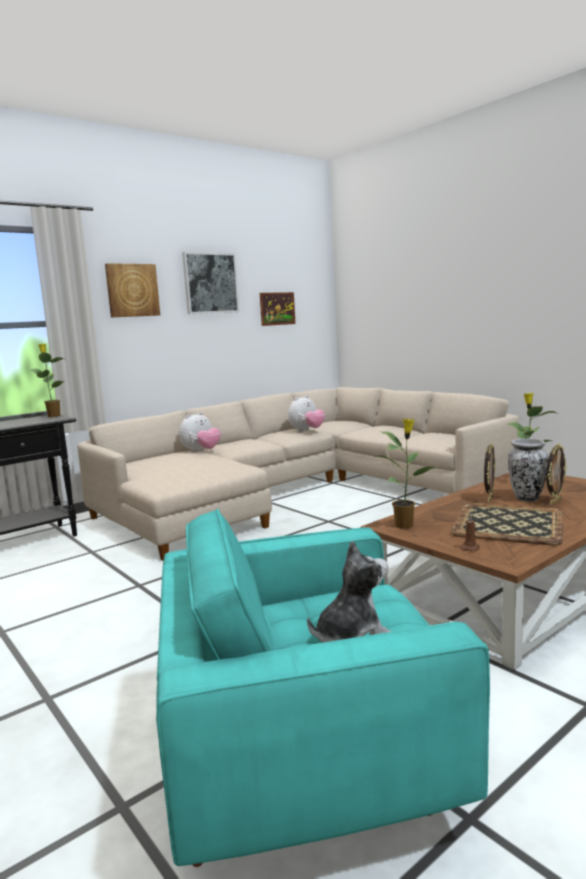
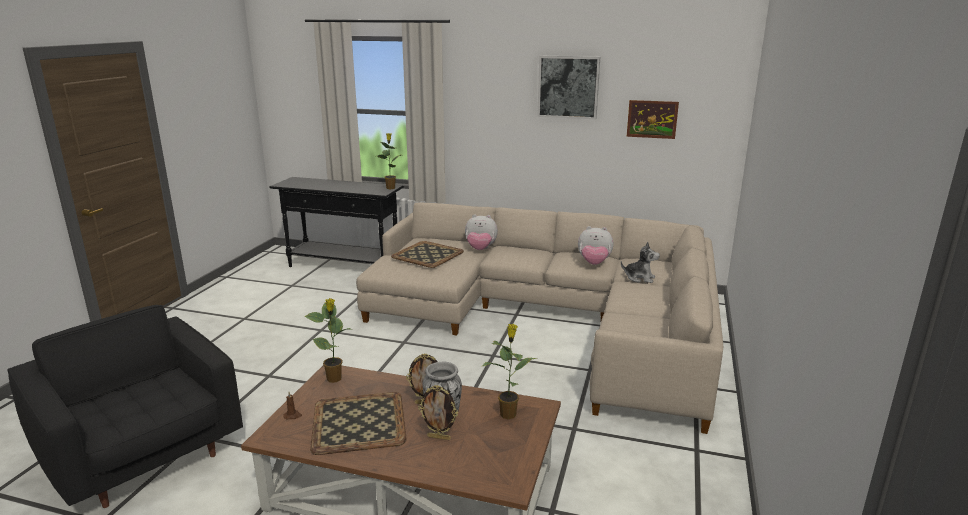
camera: 55 degrees right, 10 degrees up
(132, 290) = (486, 90): picture -> none
(179, 463) = (428, 255): none -> tray
(309, 760) = (144, 455): turquoise armchair -> black armchair
(351, 638) = (128, 405): plush toy -> plush toy (639, 278)

